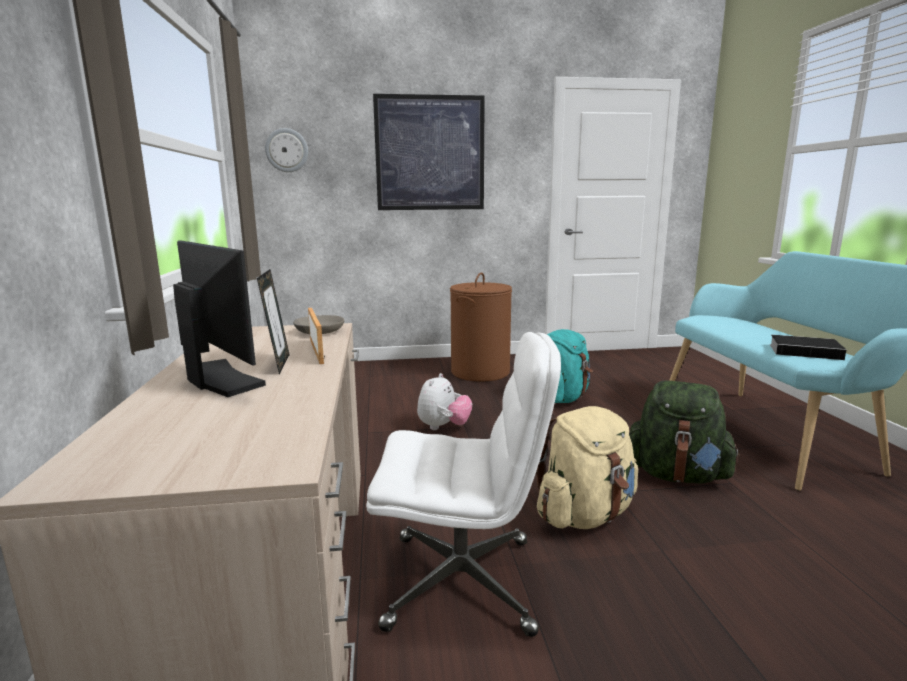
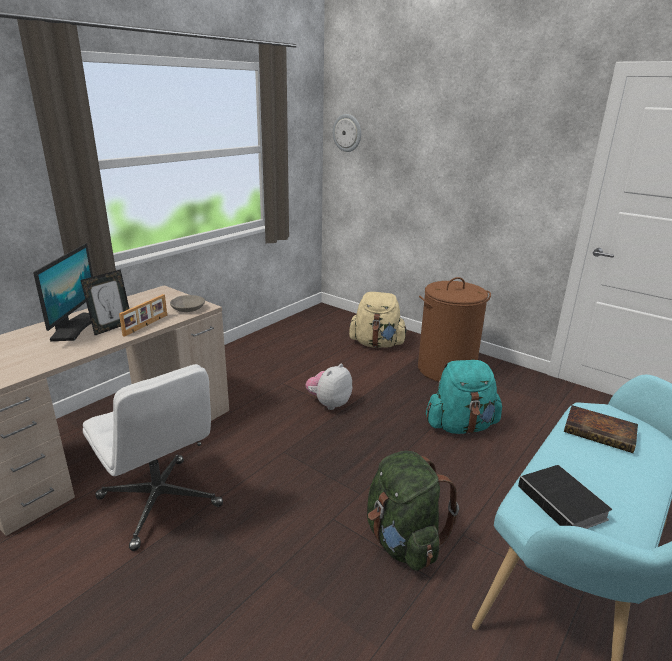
camera: 45 degrees right, 10 degrees up
(430, 153) = (459, 145): picture -> none
(443, 427) = (329, 403): plush toy -> plush toy turned 150 degrees clockwise
(585, 514) = (283, 517): beige backpack -> beige backpack (377, 344)
(728, 324) = (601, 432): none -> book

